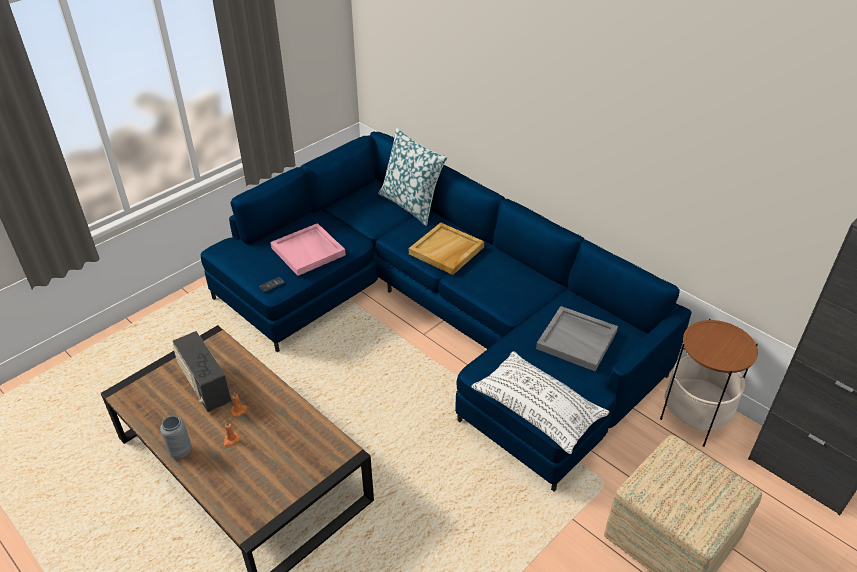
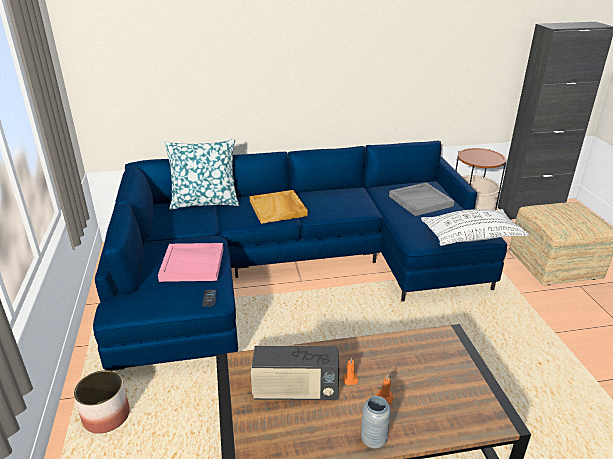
camera: 55 degrees left, 10 degrees down
(182, 318) = (106, 416): none -> planter

